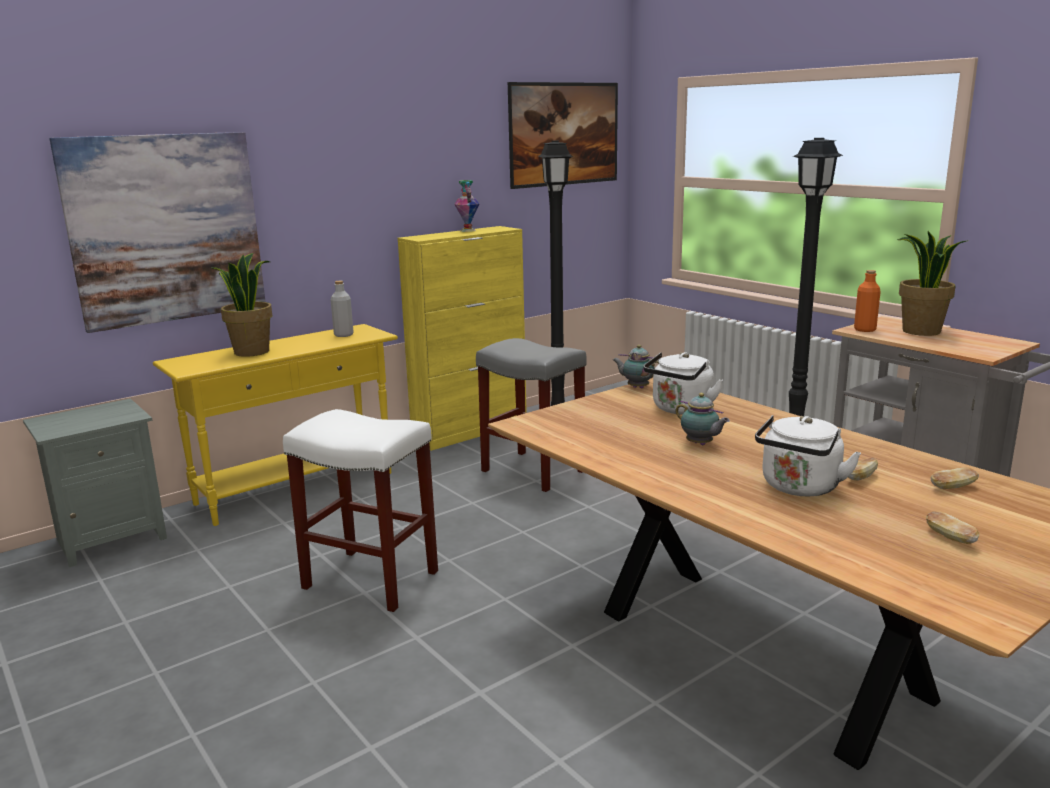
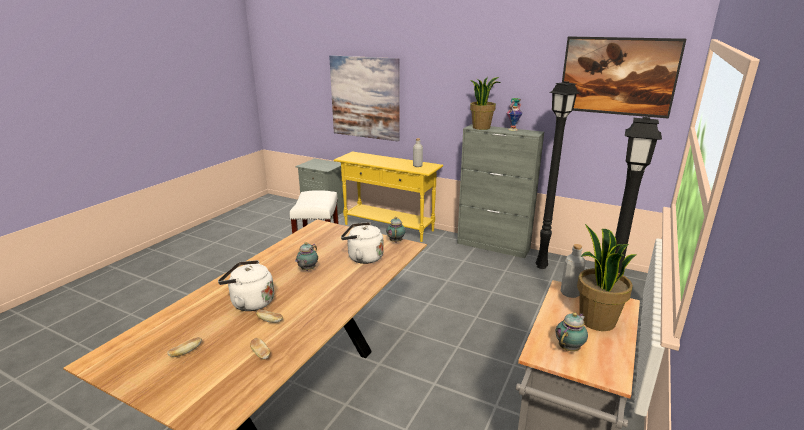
camera: 65 degrees right, 5 degrees up
(251, 352) = (376, 159): potted plant -> potted plant (481, 127)
(471, 431) = (493, 246): yellow cabinet -> grey cabinet
(531, 471) = (458, 276): grey stool -> none
(864, 329) = (570, 293): orange bottle -> grey bottle
(970, 345) = (569, 348): none -> teapot

